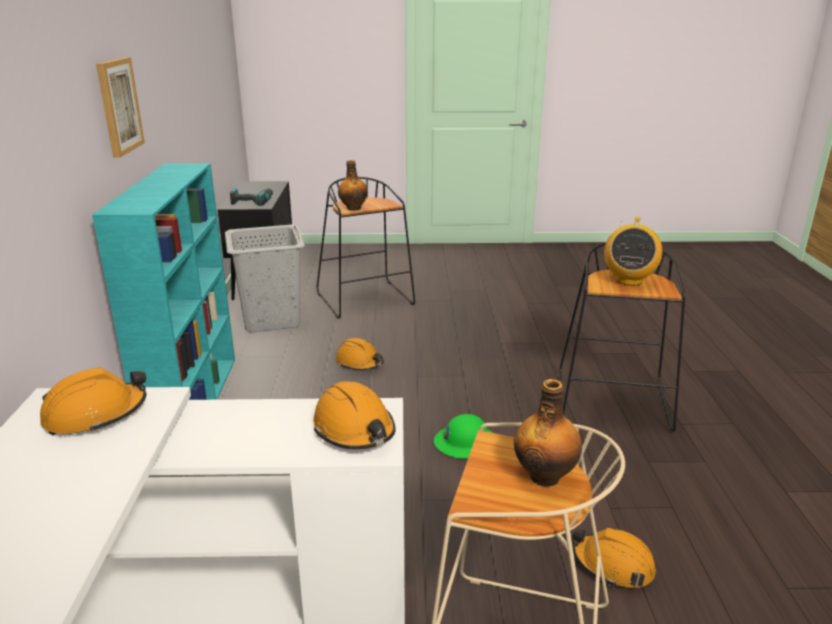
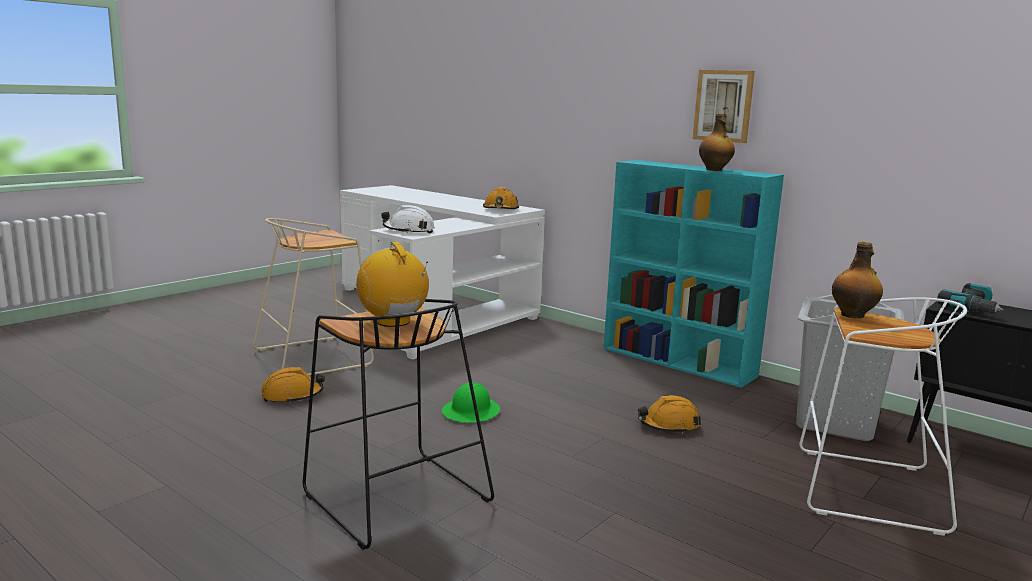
camera: 130 degrees right, 10 degrees down
(354, 430) = (409, 231): orange hard hat -> white hard hat
(366, 300) = (865, 490): black stool -> white stool
(545, 476) = (307, 240): bottle -> bottle (714, 170)

